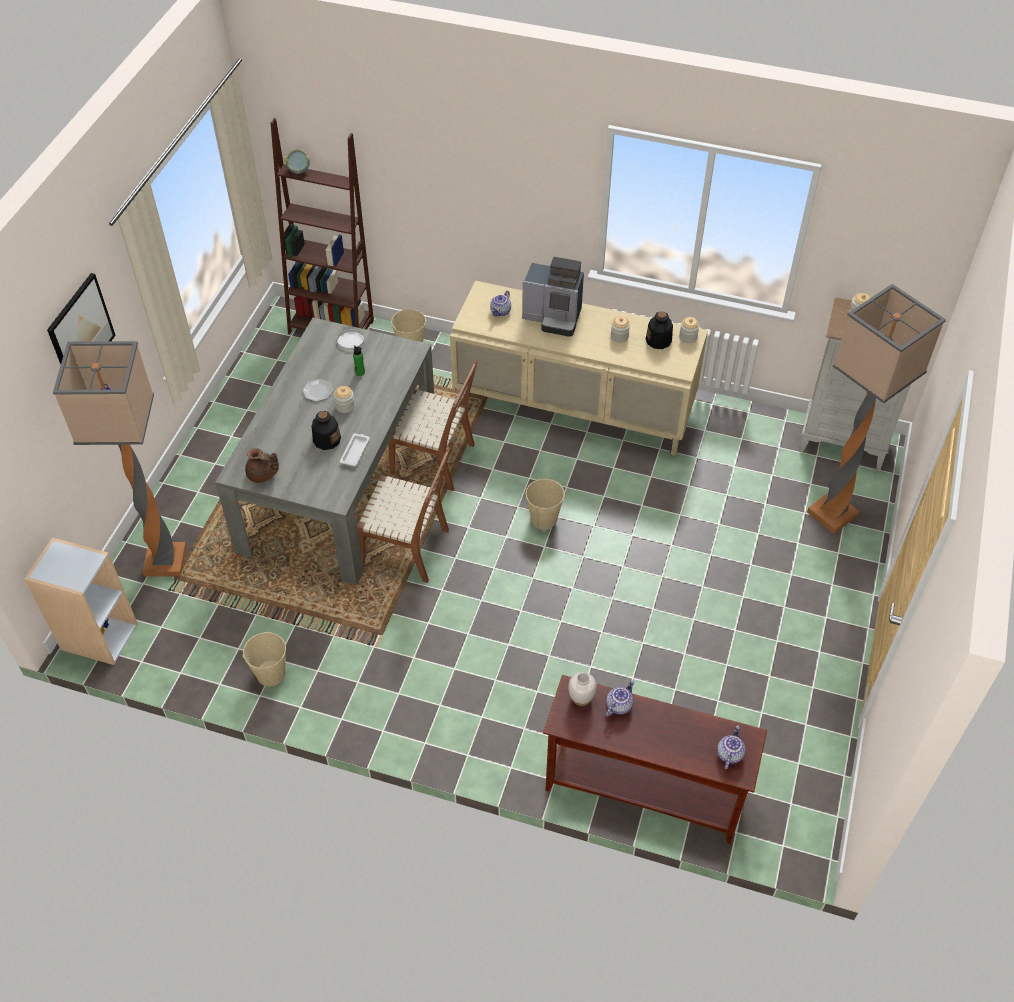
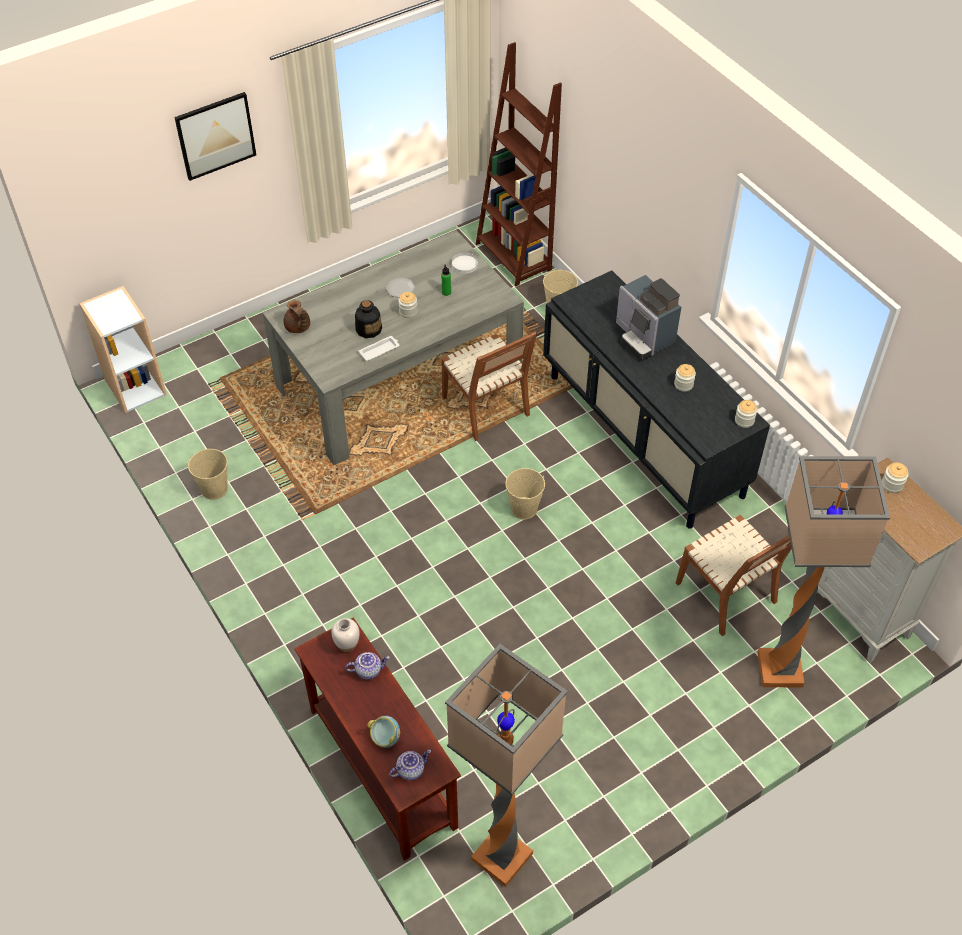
camera: 40 degrees right, 0 degrees up
(166, 562) = (226, 363): floor lamp -> floor lamp (502, 858)
(299, 170) = (520, 99): bowl -> bowl (385, 738)
(409, 550) = (397, 464): chair -> chair (728, 597)
(501, 312) = (605, 307): teapot -> none
(574, 408) = (642, 436): beige cabinet -> black cabinet
(658, 341) = (714, 408): bottle -> none

